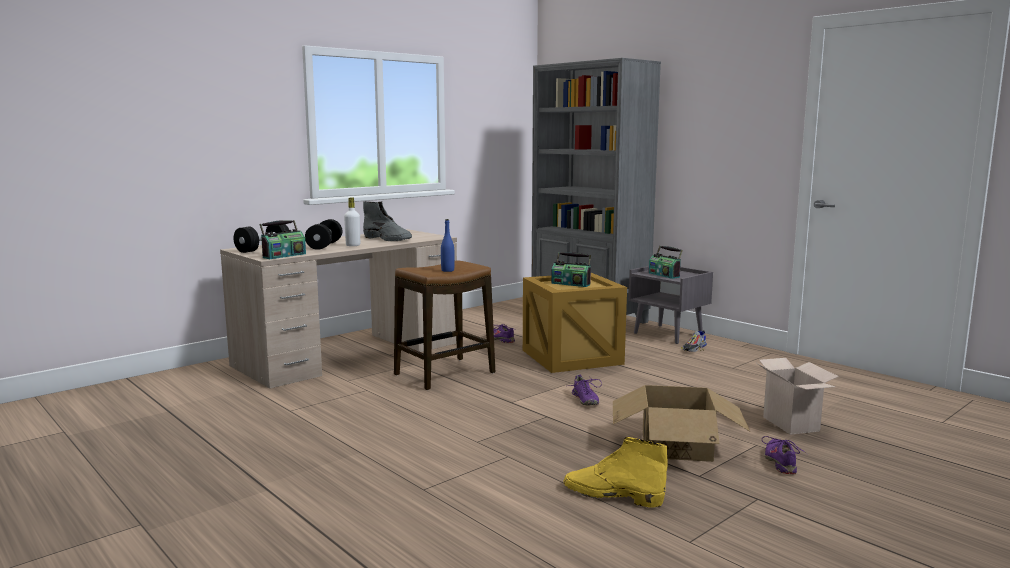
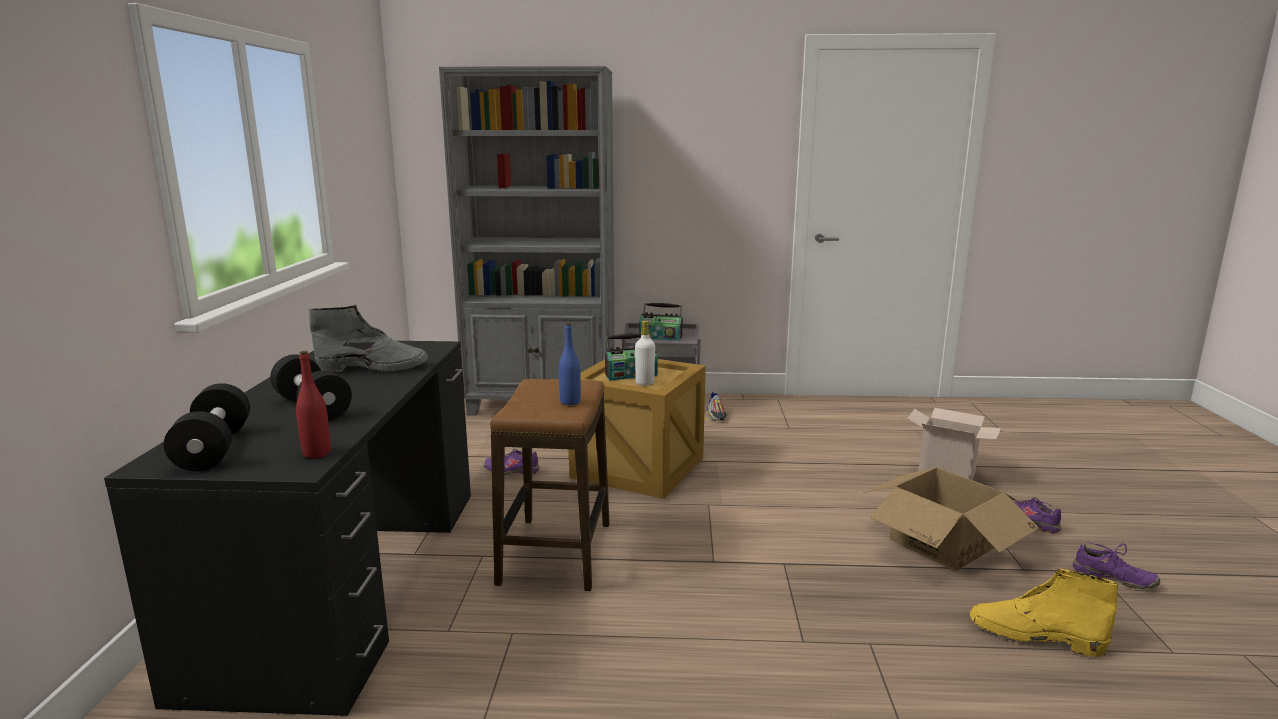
camera: 45 degrees left, 5 degrees up
(284, 255) = (317, 453): radio -> red bottle
(350, 354) = (350, 578): beige desk -> black desk
(353, 245) = (362, 394): white bottle -> white bottle (645, 383)
(584, 400) = (768, 522): purple shoe -> purple shoe (1113, 579)
(611, 495) = (1034, 636): yellow boot -> yellow boot turned 45 degrees clockwise

